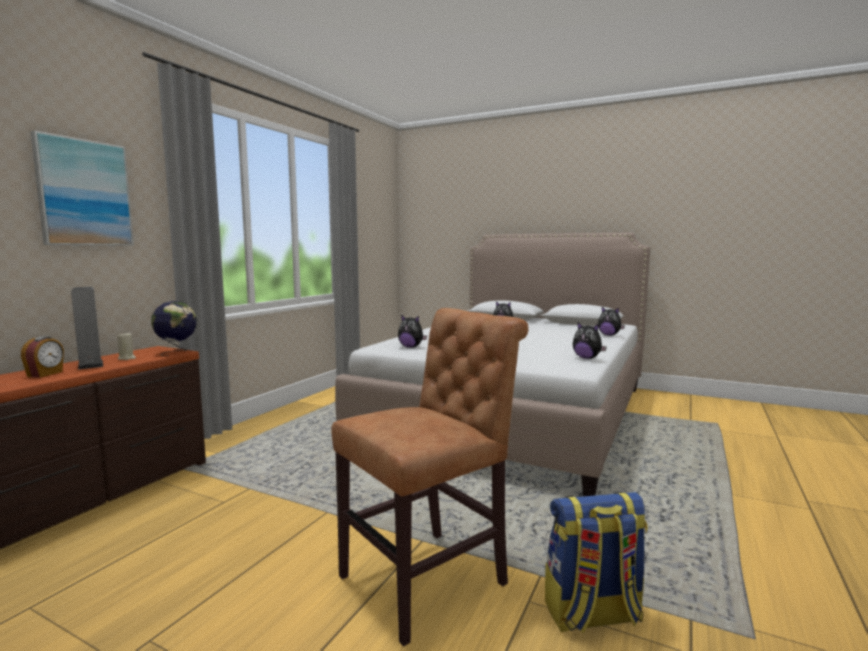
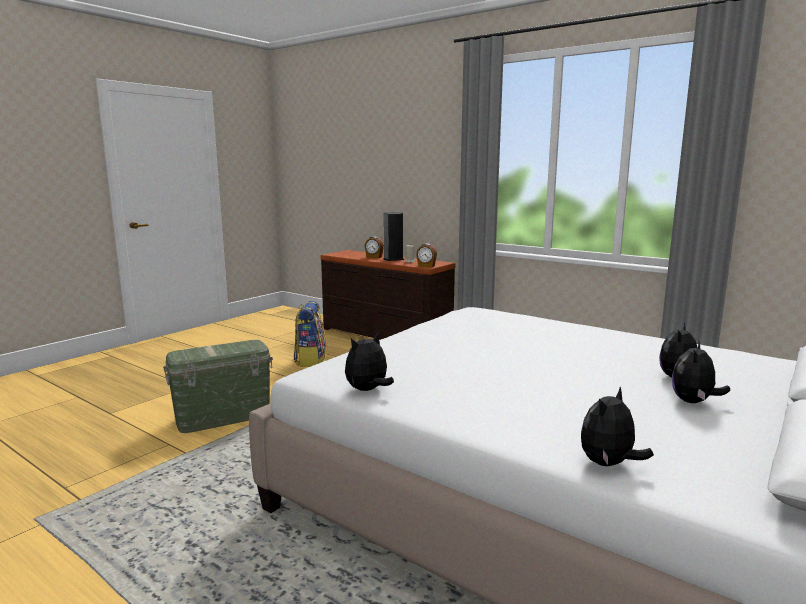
camera: 100 degrees right, 5 degrees up
(84, 193) = (425, 151): picture -> none
(177, 352) = (426, 266): globe -> alarm clock
(411, 347) = (469, 319): plush toy -> plush toy (694, 402)
(431, 577) = (223, 417): brown chair -> green storage box
(592, 615) = (132, 462): backpack -> backpack (310, 360)

